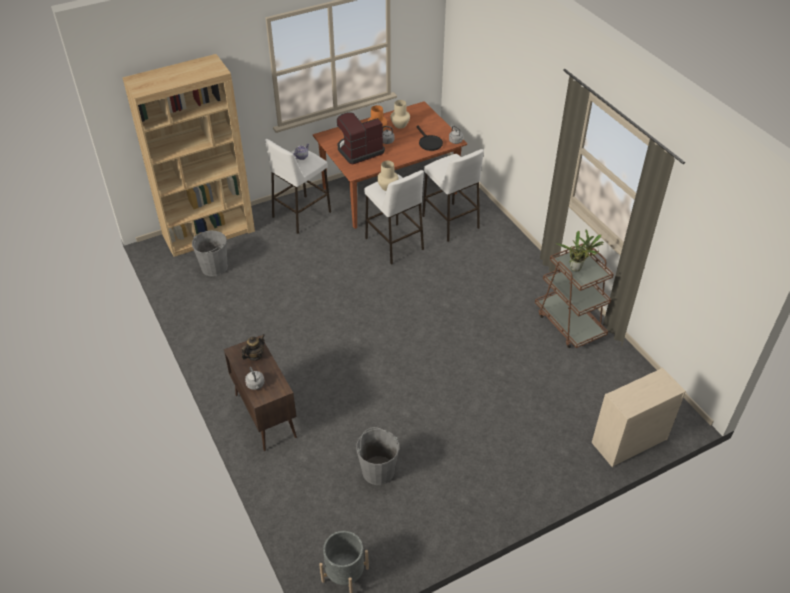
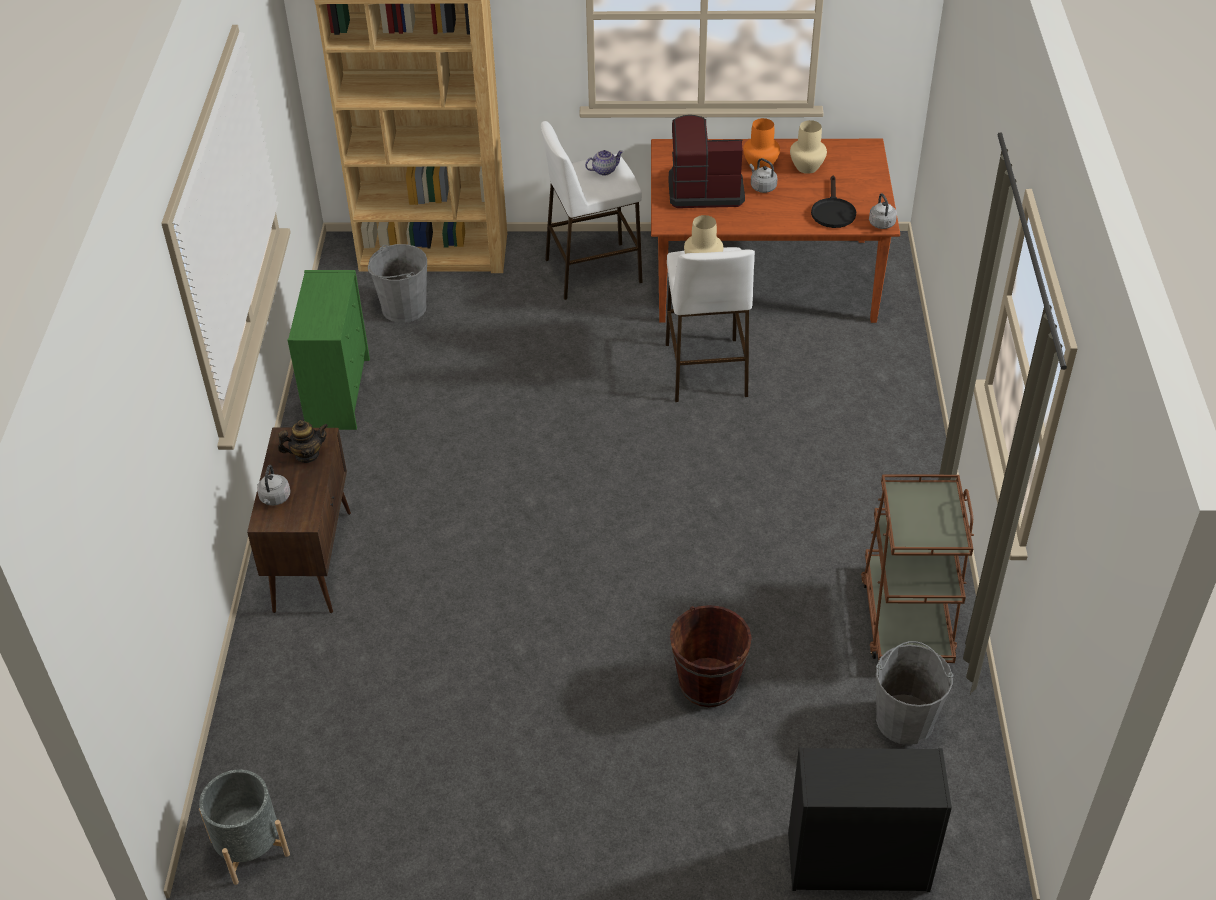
camera: 30 degrees right, 0 degrees up
(211, 324) = (338, 392): none -> green dresser
(378, 470) = (411, 717): grey bucket -> grey bucket (905, 720)
(450, 222) = (828, 367): white stool -> none
(506, 391) = (708, 683): none -> brown bucket
(577, 268) = (918, 515): potted plant -> none
(628, 441) = (856, 862): beige dresser -> black dresser

